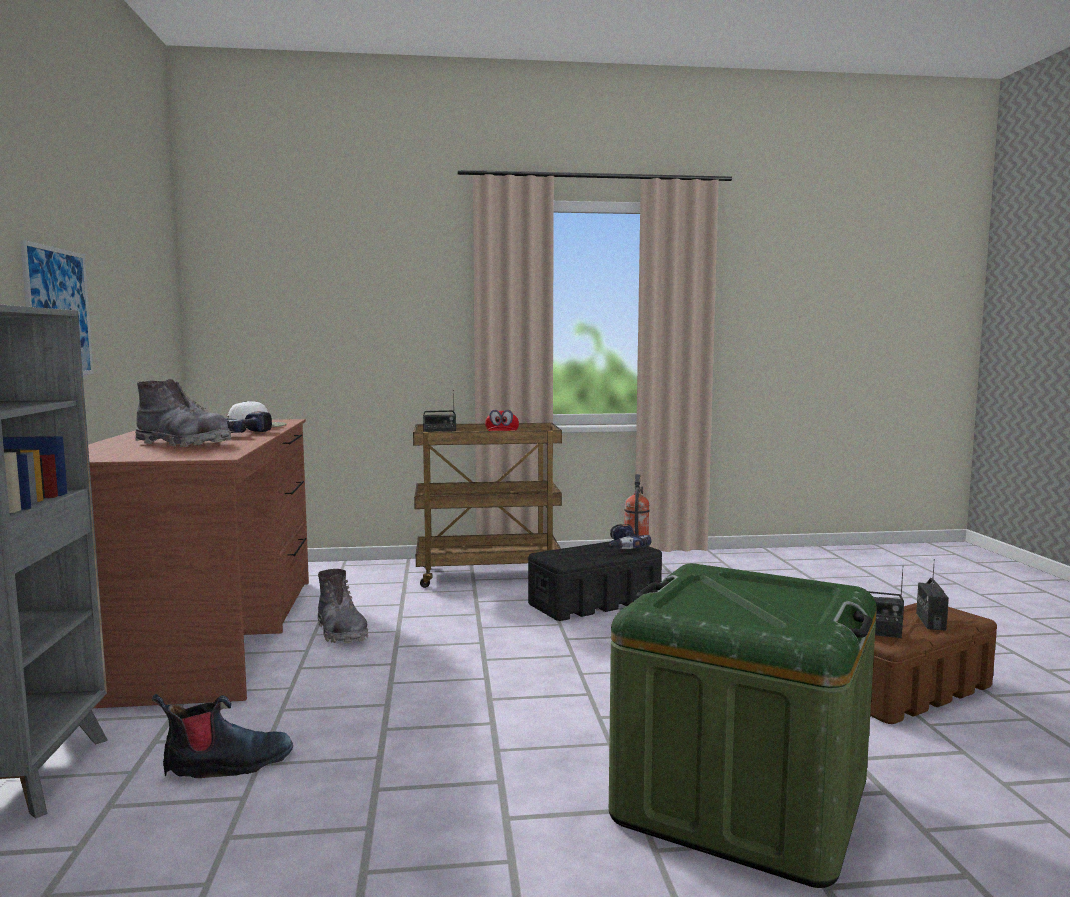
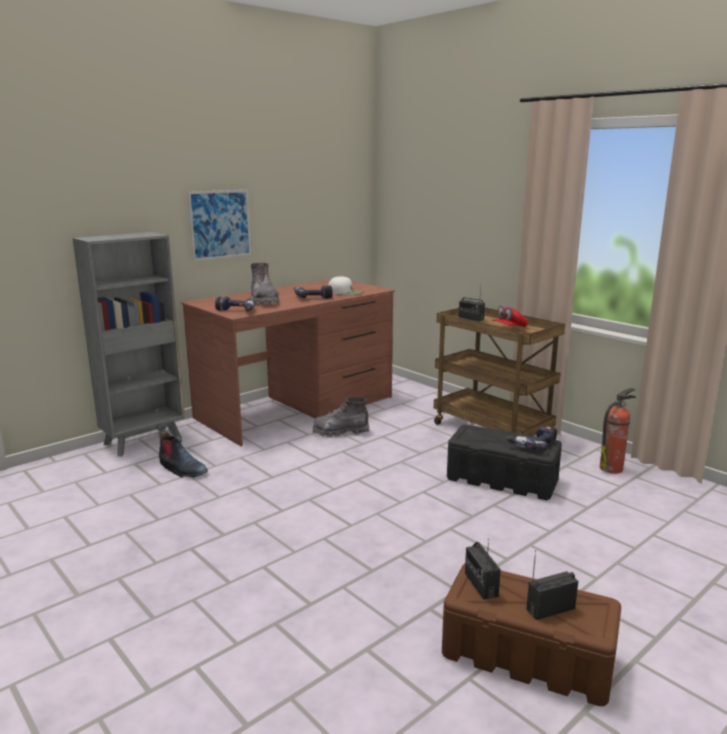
camera: 55 degrees right, 10 degrees up
(199, 455) = (235, 311): none -> power drill
(341, 632) = (340, 432): grey boot -> grey boot turned 60 degrees clockwise
(741, 800) = (267, 614): green storage box -> none

